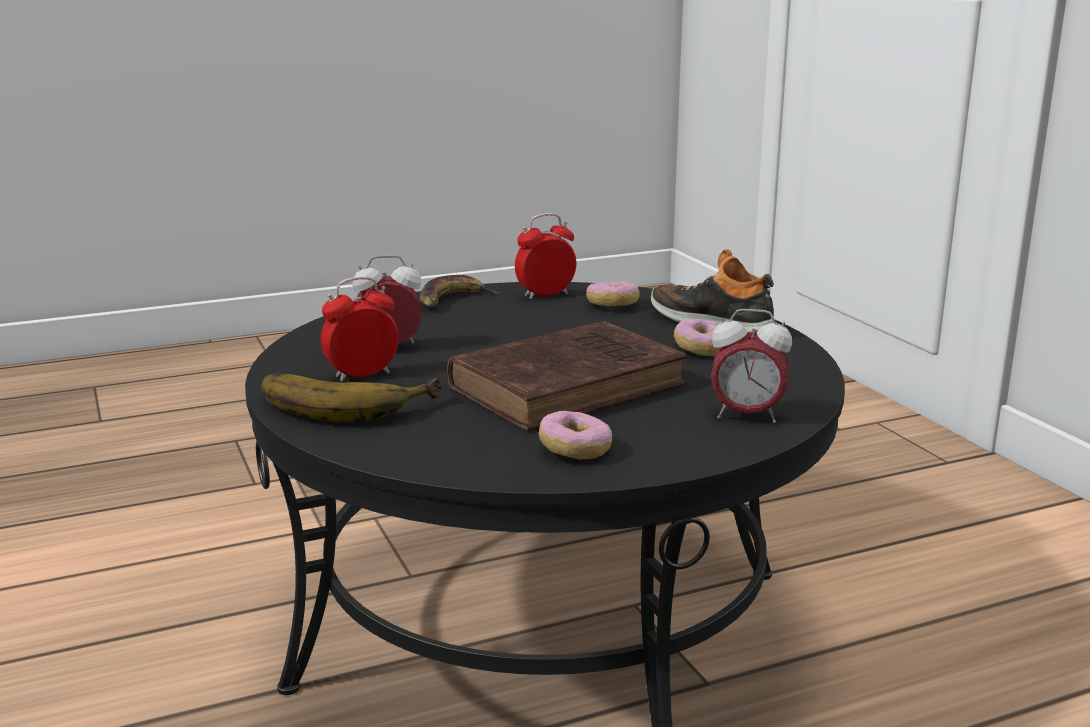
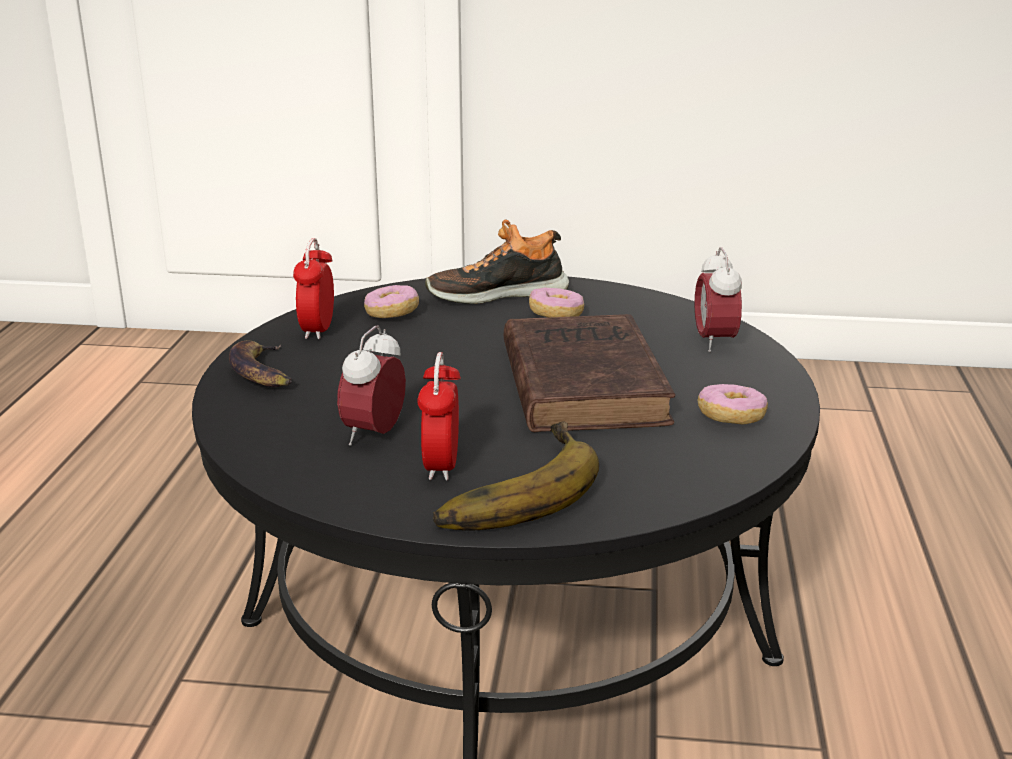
camera: 60 degrees left, 5 degrees up
(746, 416) = (714, 342): alarm clock -> alarm clock turned 135 degrees clockwise

